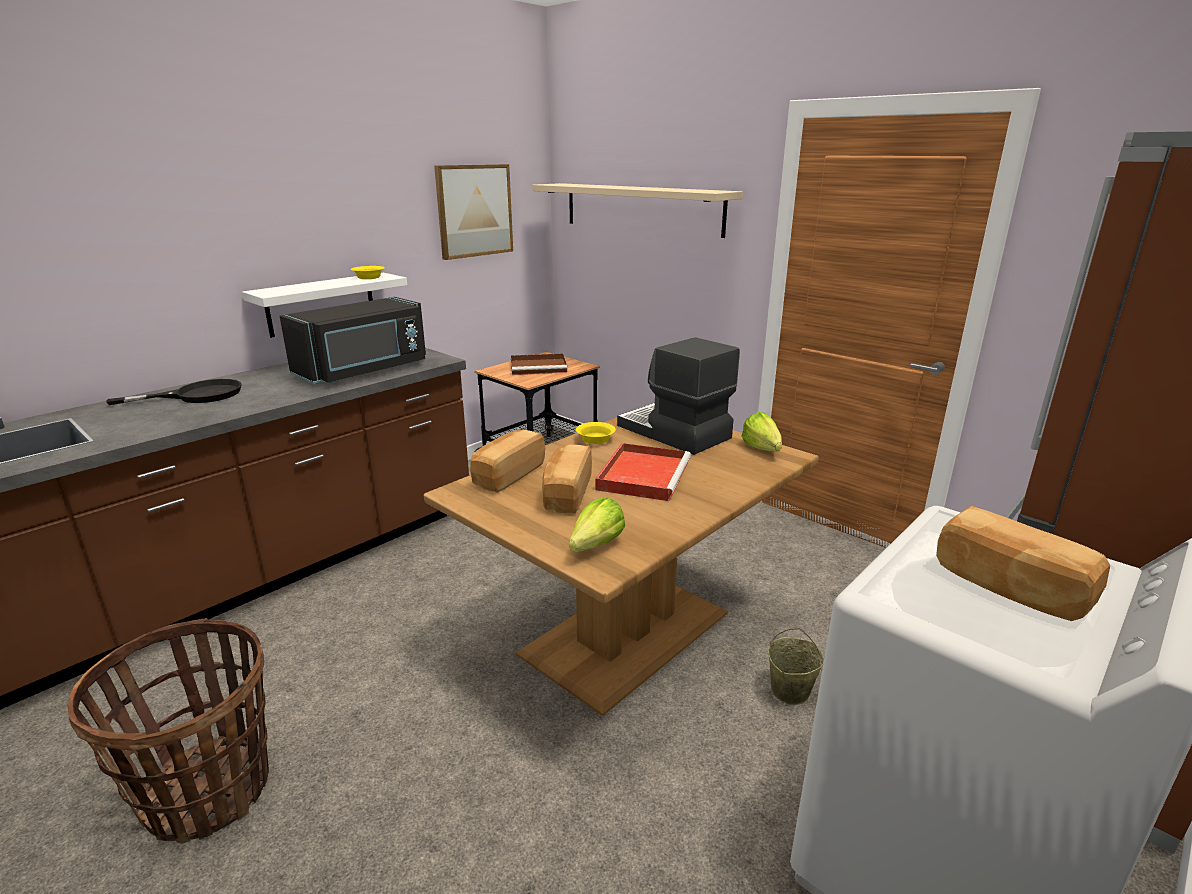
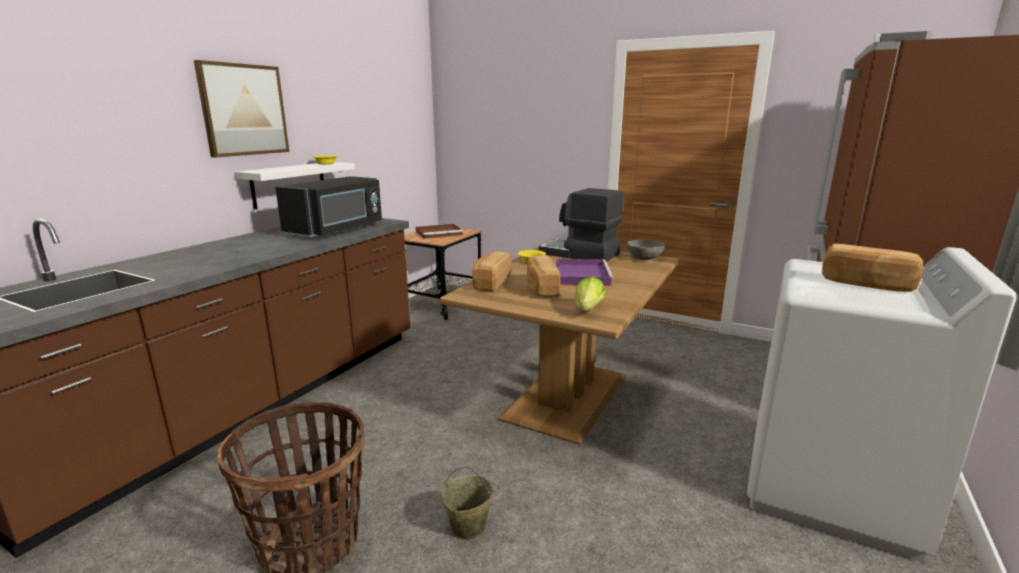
camera: 15 degrees left, 5 degrees down
(196, 395) = (214, 250): black frying pan -> none
(474, 211) = (387, 119): picture -> picture (243, 110)
(641, 208) = (508, 116): beige shelf -> none
(643, 474) = (581, 275): red tray -> purple tray
(763, 451) = (644, 258): lettuce -> grey bowl
(789, 691) = (688, 412): beige bucket -> beige bucket (468, 527)

